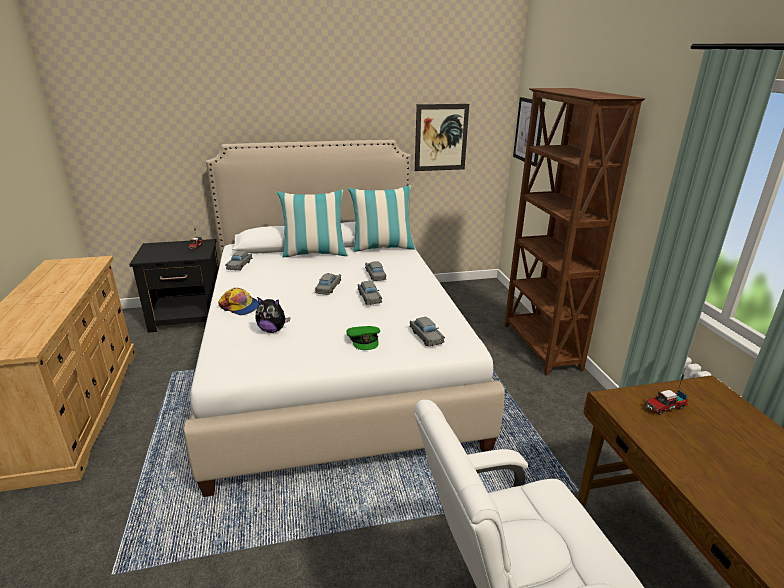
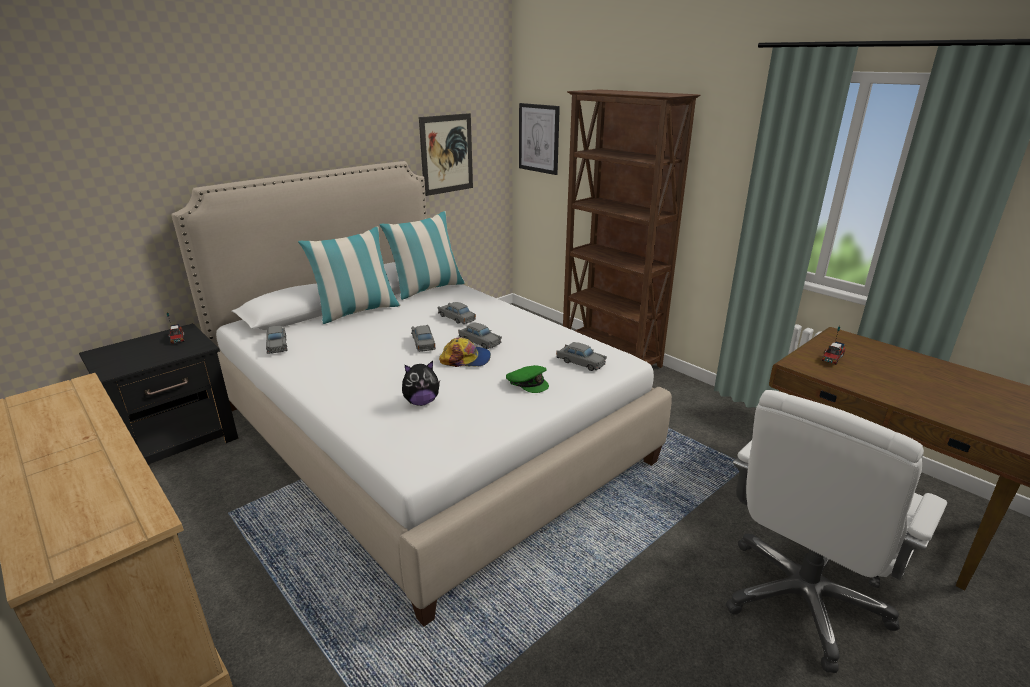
camera: 30 degrees left, 0 degrees up
(240, 307) = (345, 390): cap -> cap (466, 359)

